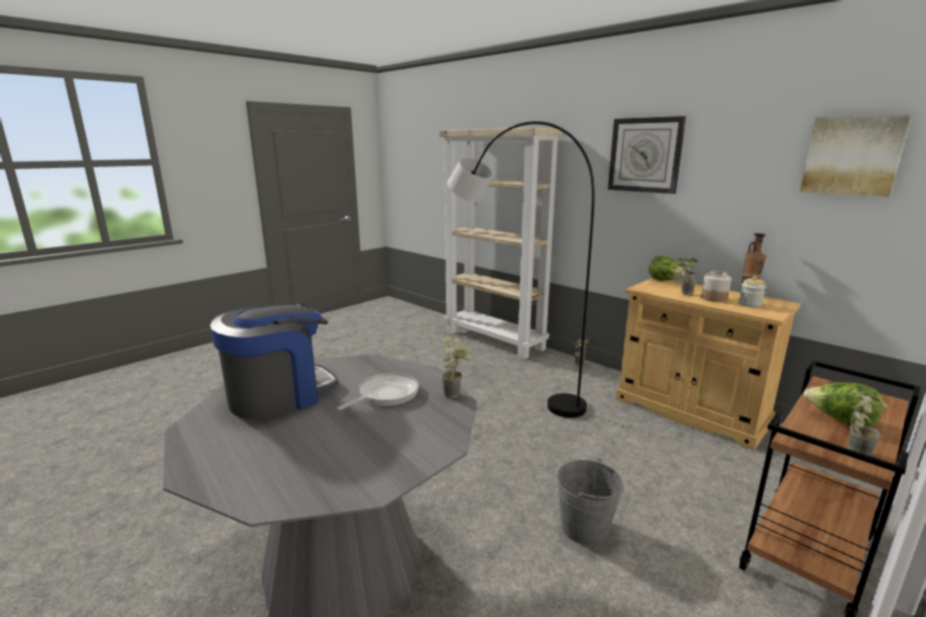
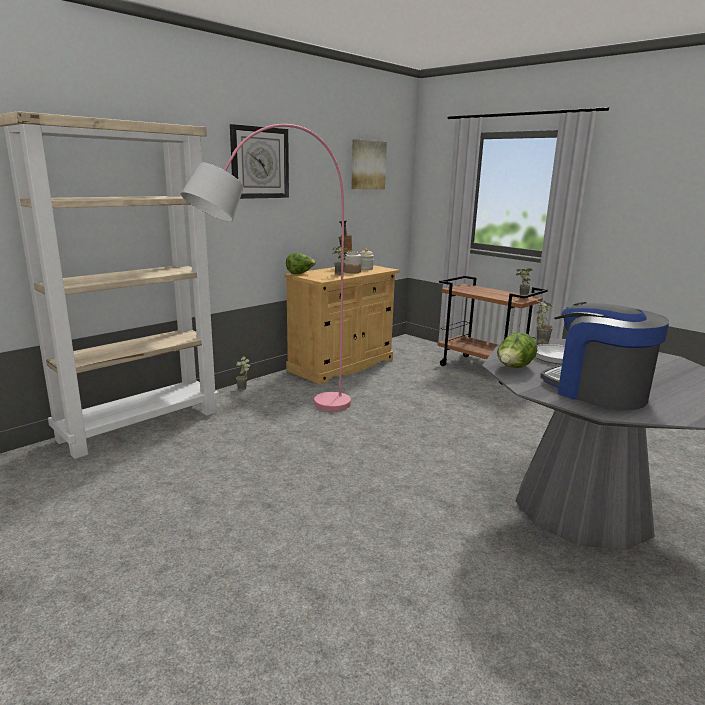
camera: 90 degrees left, 0 degrees up
(508, 384) = (278, 425): grey floor lamp -> pink floor lamp
(584, 528) = (491, 415): grey bucket -> none
(840, 421) = (494, 293): lettuce -> lettuce (514, 368)

